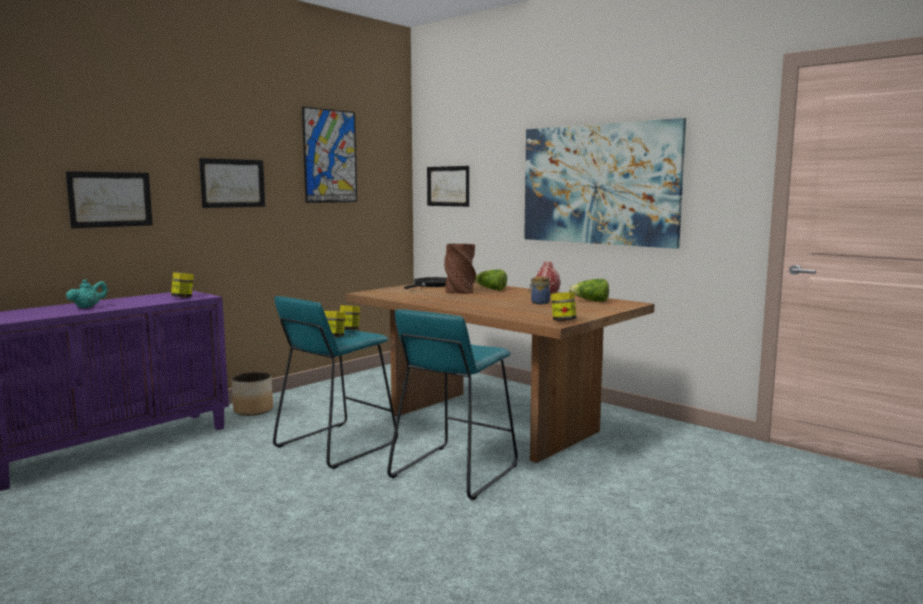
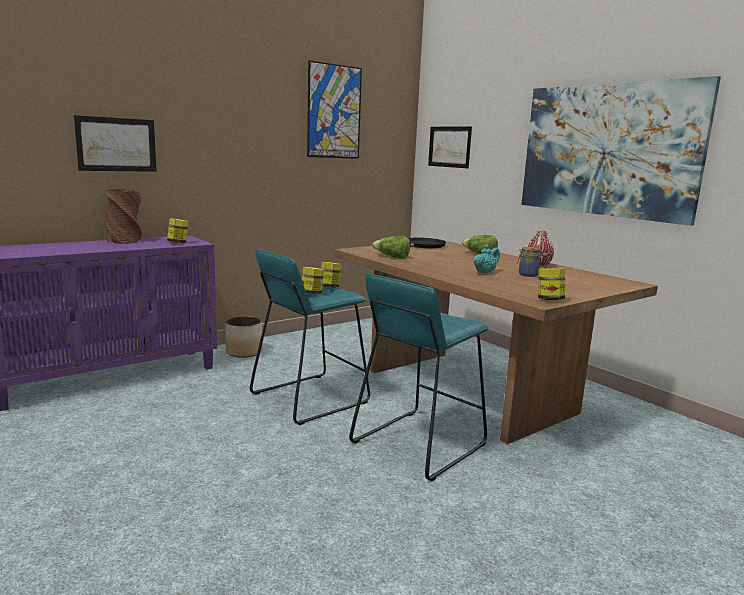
camera: 10 degrees right, 5 degrees up
(88, 307) = (87, 247): turquoise teapot -> turquoise teapot (485, 272)
(233, 183) = (236, 134): picture -> none
(459, 291) = (446, 255): brown vase -> brown vase (123, 241)
(590, 301) = (584, 277): lettuce -> lettuce (392, 257)

